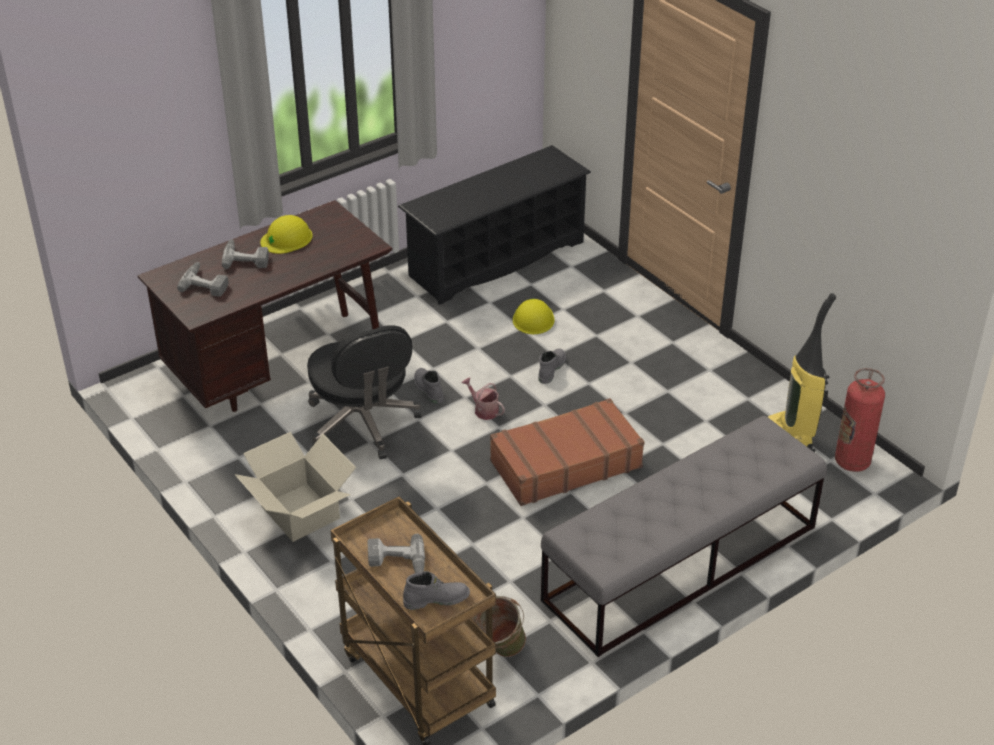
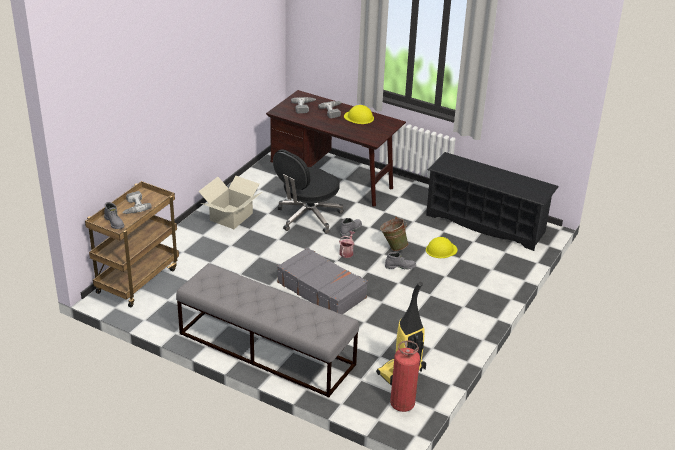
camera: 65 degrees right, 5 degrees down
(498, 652) = (167, 300): green bucket -> green bucket (393, 247)
(565, 464) = (322, 290): brown suitcase -> grey suitcase

